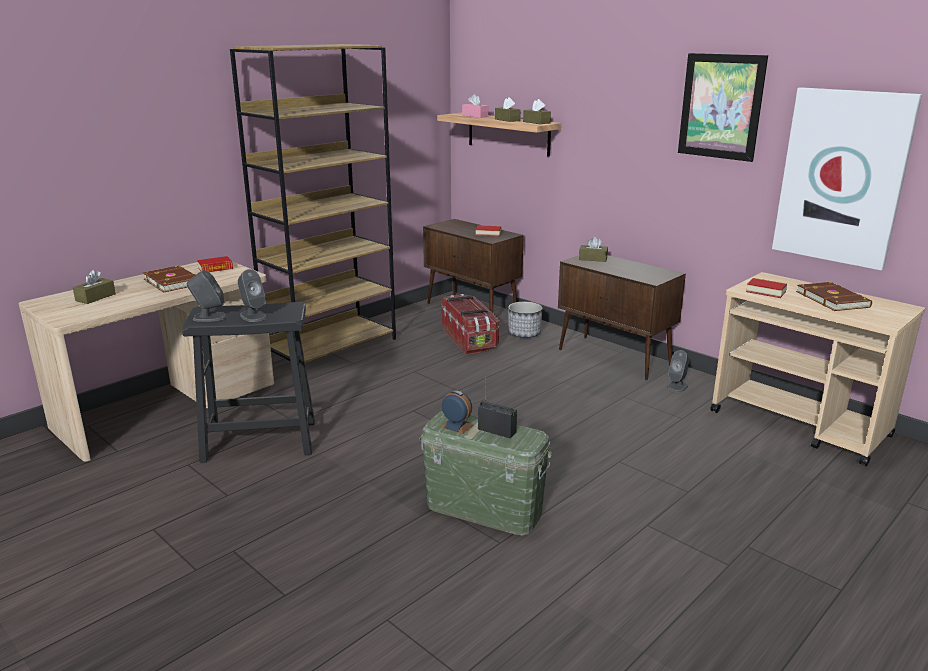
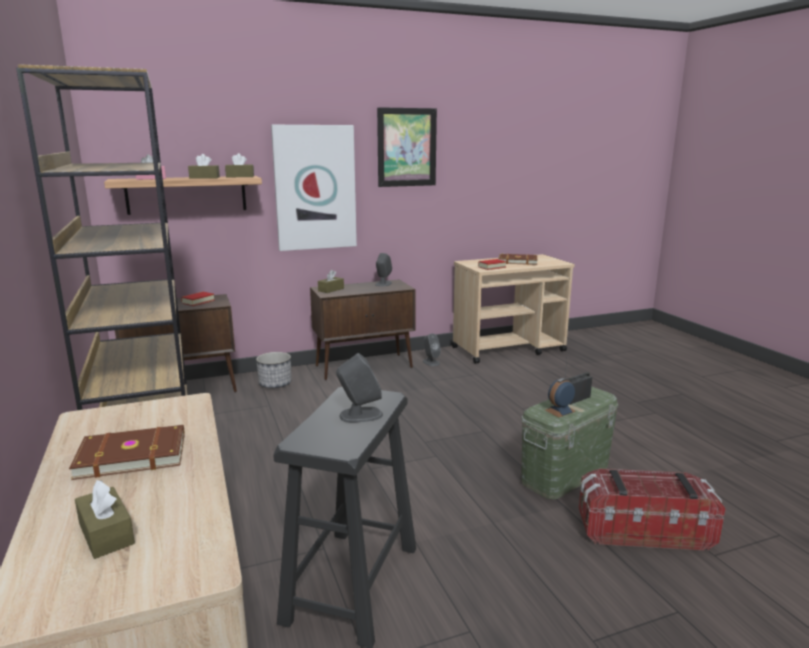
camera: 65 degrees left, 5 degrees down
(209, 317) = (336, 441): grey speaker -> grey speaker (383, 284)
(215, 268) = (119, 419): book -> none
(469, 339) = (251, 408): storage box -> storage box (643, 530)
(842, 177) = (490, 186): picture -> picture (315, 188)

